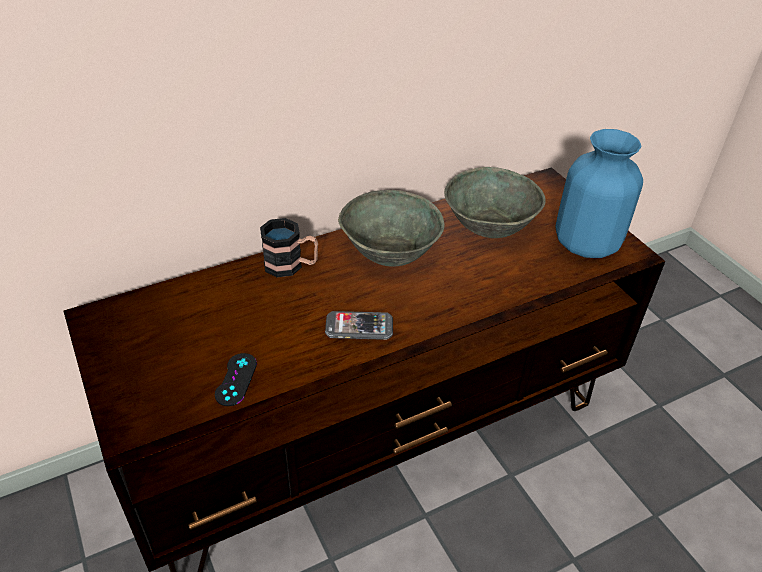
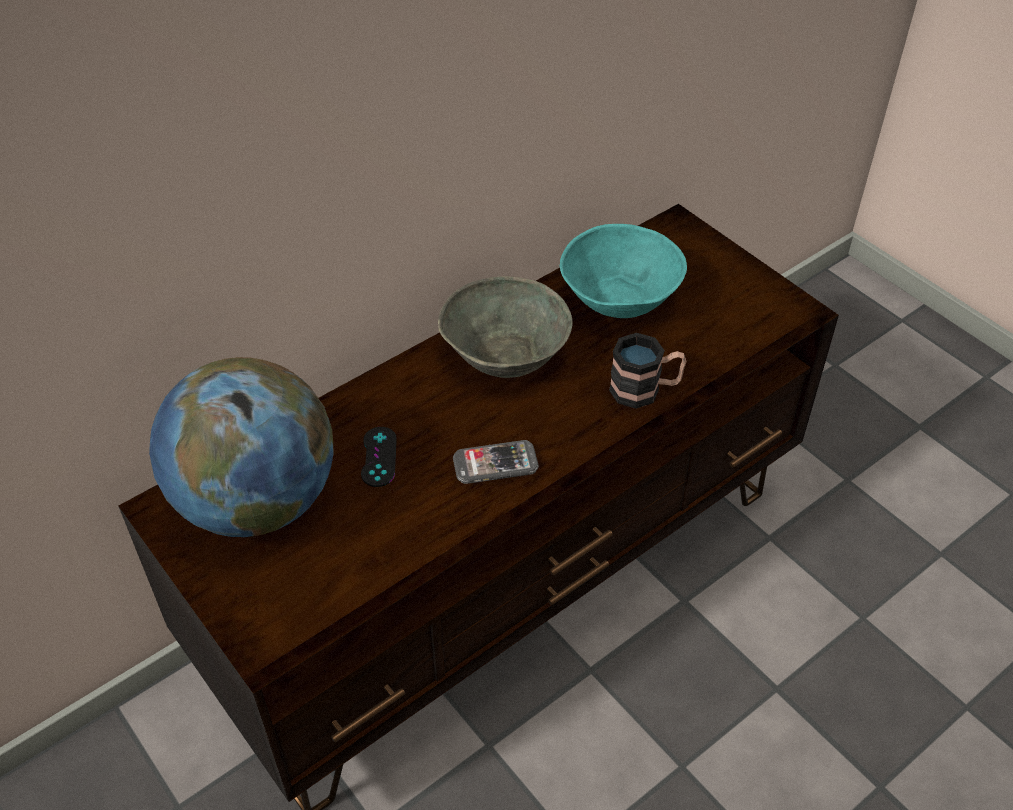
camera: 10 degrees left, 5 degrees up
(165, 324) = (257, 502): none -> globe
(236, 379) = (368, 556): black game controller -> black game controller (379, 457)
(291, 265) = (387, 396): mug -> mug (645, 390)
(490, 225) = (620, 300): grey bowl -> turquoise bowl
(586, 243) = (742, 306): blue vase -> none

